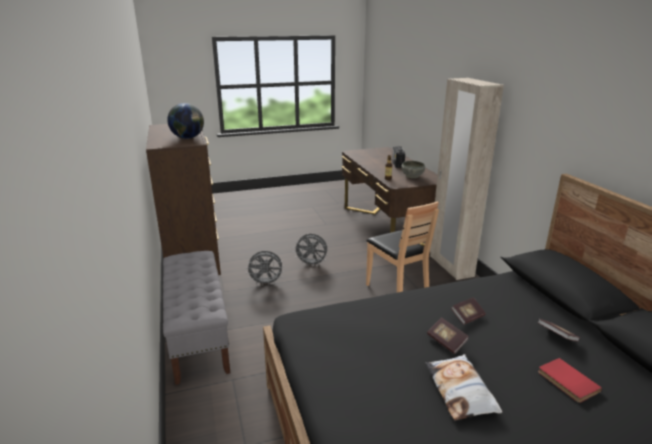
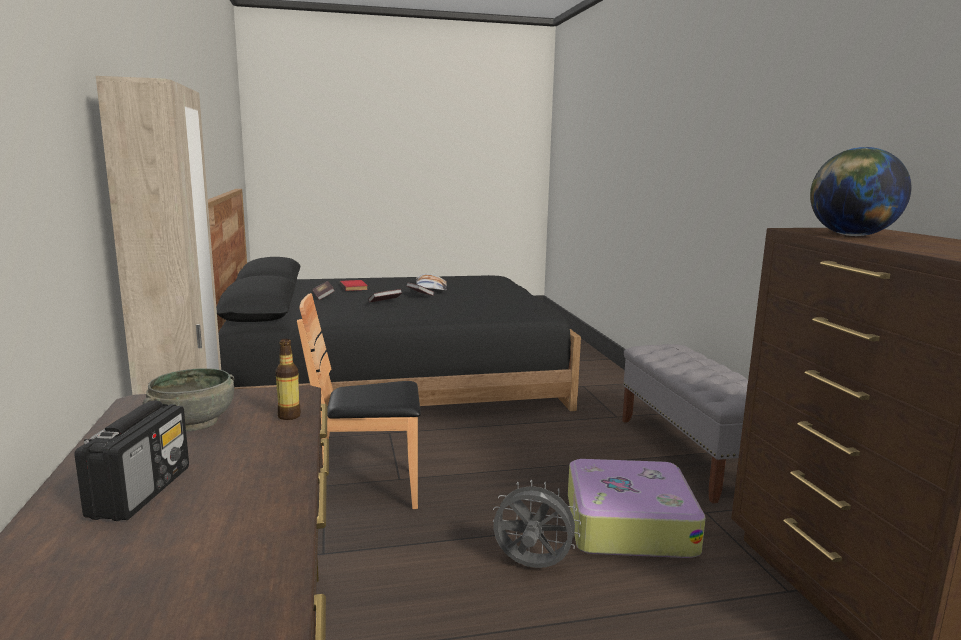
camera: 175 degrees left, 10 degrees down
(266, 283) = (627, 524): grey fan -> suitcase
(397, 291) = (367, 491): brown chair -> brown chair turned 75 degrees counterclockwise

